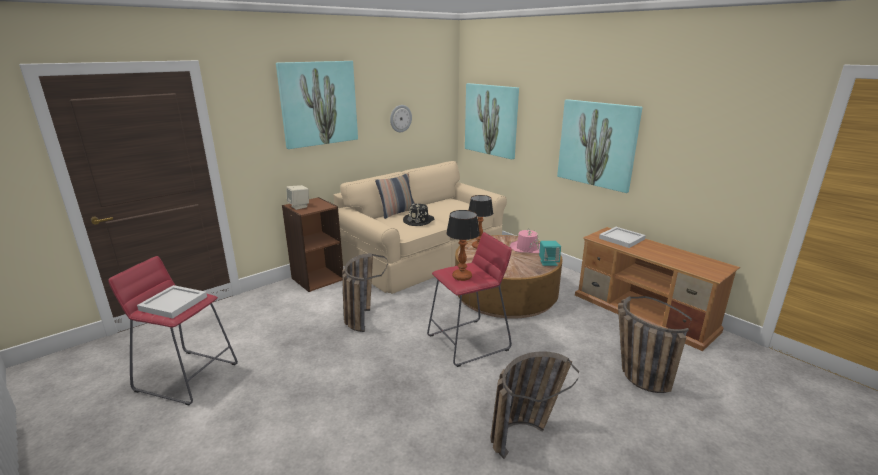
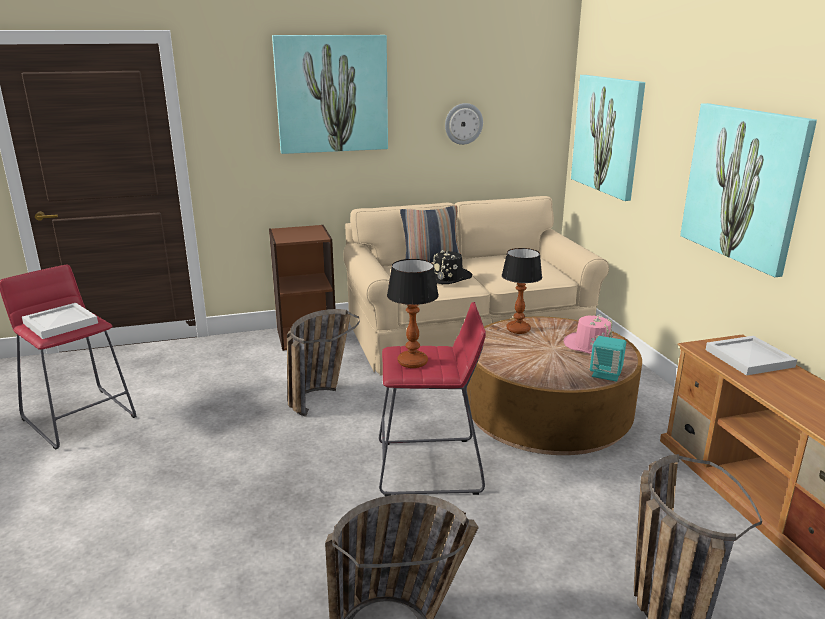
camera: 25 degrees right, 0 degrees up
(299, 206) = (286, 233): beige speaker -> none

